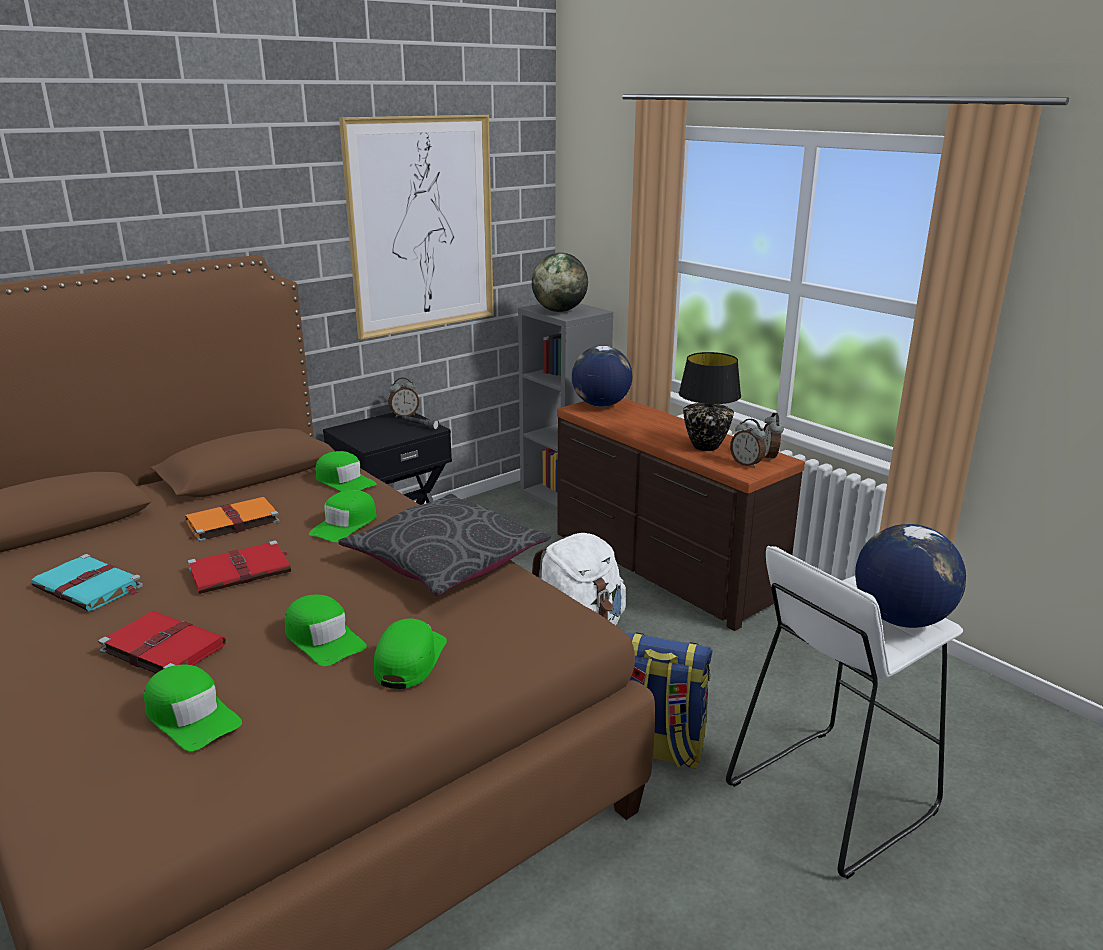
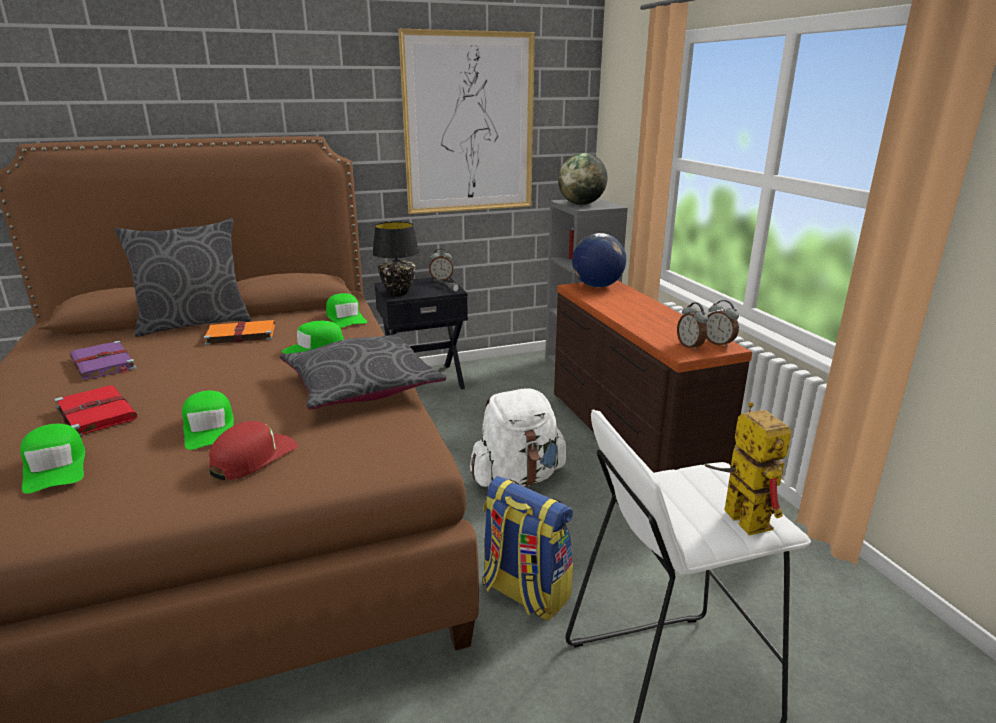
camera: 20 degrees right, 0 degrees up
(89, 587) = (103, 363): turquoise book -> purple book
(151, 516) = (194, 323): none -> grey pillow
(242, 571) = (208, 369): red book -> none
(409, 659) = (253, 457): green cap -> red cap
(705, 446) = (662, 327): black table lamp -> black table lamp (398, 293)
(770, 457) = (718, 343): alarm clock -> alarm clock turned 60 degrees counterclockwise
(900, 619) = (736, 514): globe -> toy robot

